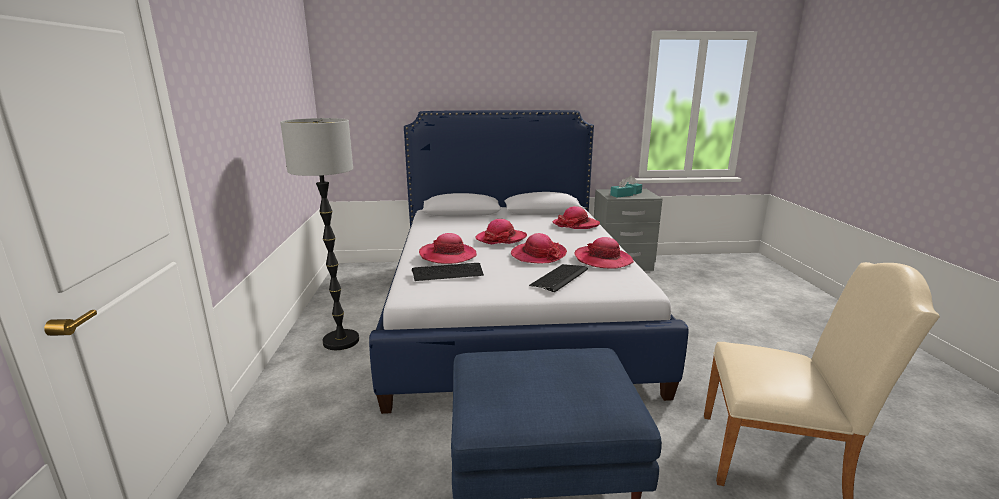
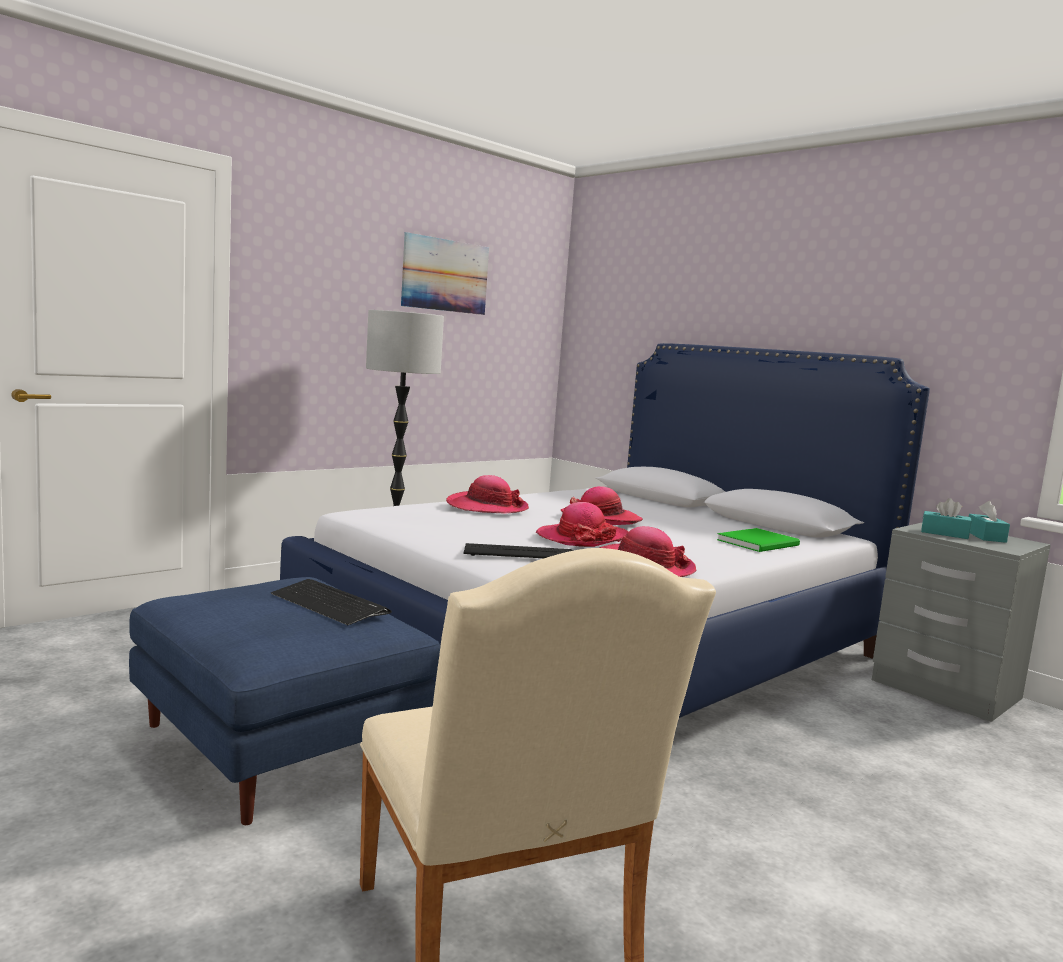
camera: 50 degrees right, 10 degrees down
(271, 75) = (445, 275): none -> picture
(447, 273) = (434, 513): keyboard -> keyboard (330, 604)
(576, 225) = (760, 543): hat -> green book

